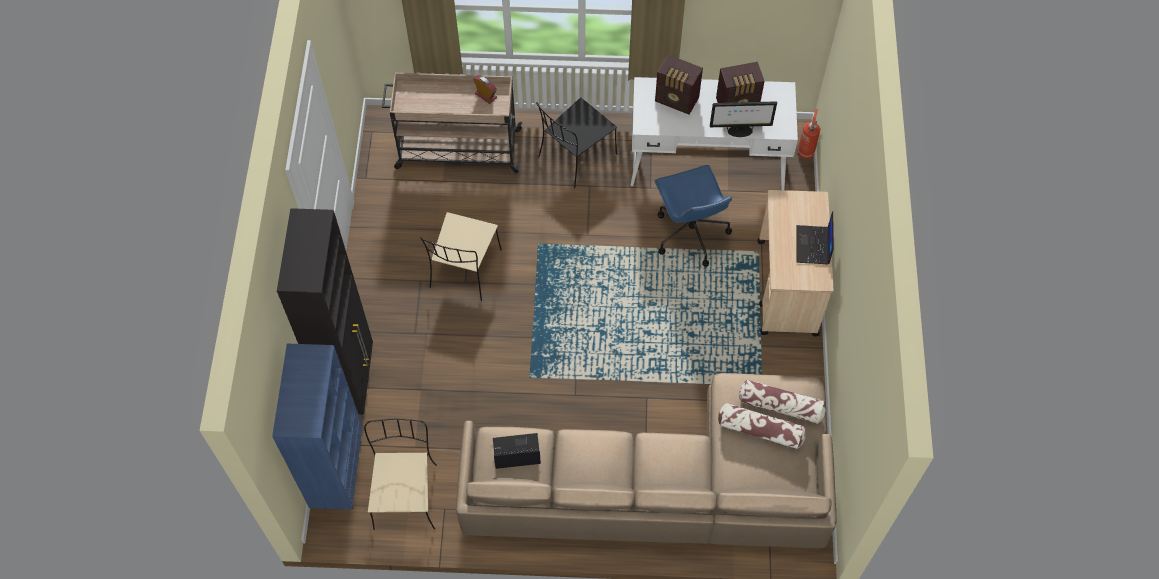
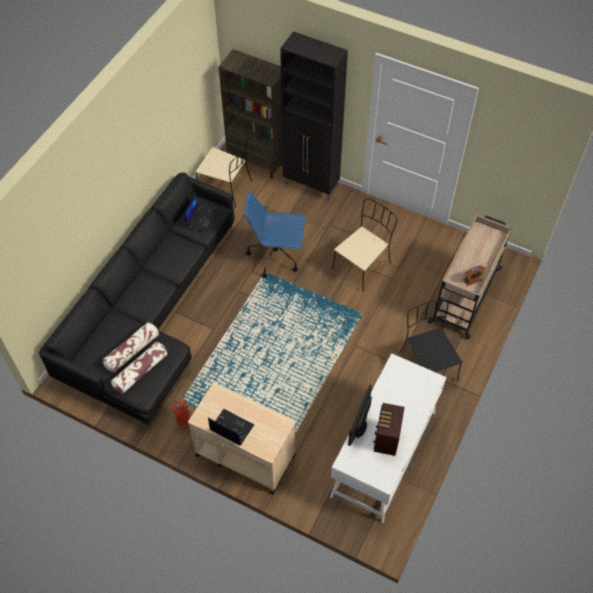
camera: 115 degrees right, 5 degrees down
(338, 473) = (258, 163): blue bookcase -> brown bookcase
(465, 270) = (362, 265): beige chair -> beige chair turned 90 degrees clockwise
(665, 485) = (150, 313): beige sofa -> black sofa
(677, 100) = (409, 397): radio -> none
(690, 233) = (324, 411): blue office chair -> blue office chair (276, 256)
(806, 151) = (359, 534): fire extinguisher -> fire extinguisher (185, 422)

